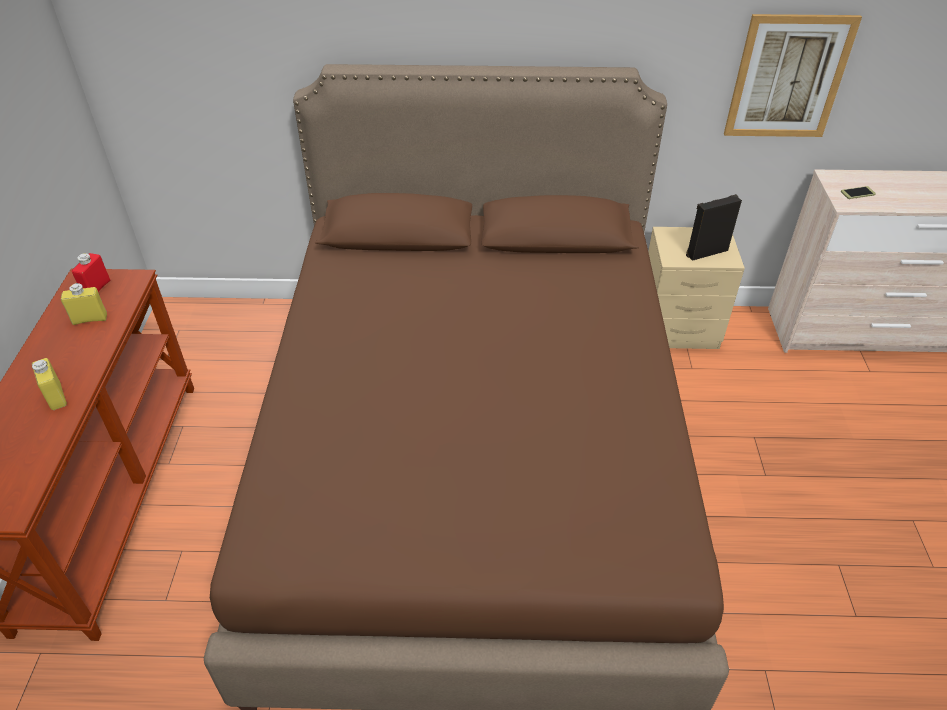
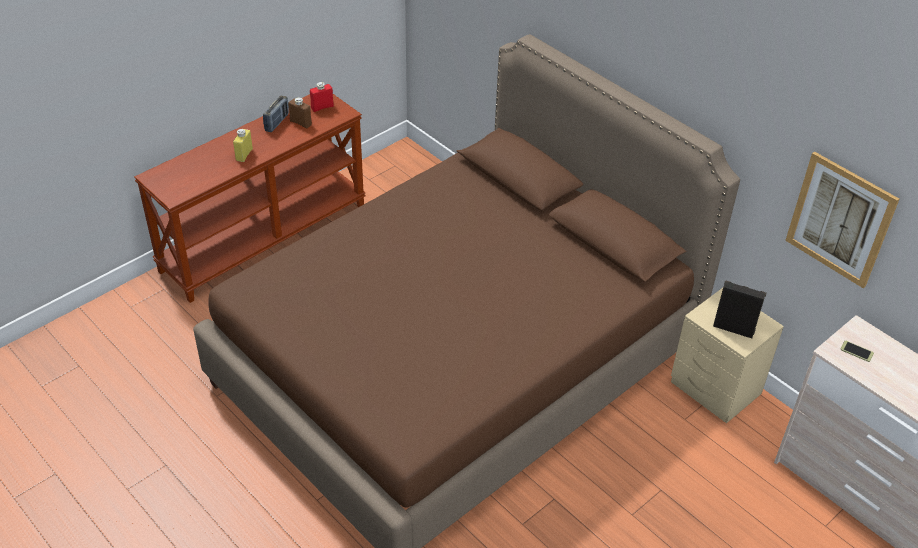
camera: 45 degrees right, 0 degrees up
(56, 336) = (277, 122): none -> radio
(90, 319) = (300, 123): yellow bottle -> brown bottle

